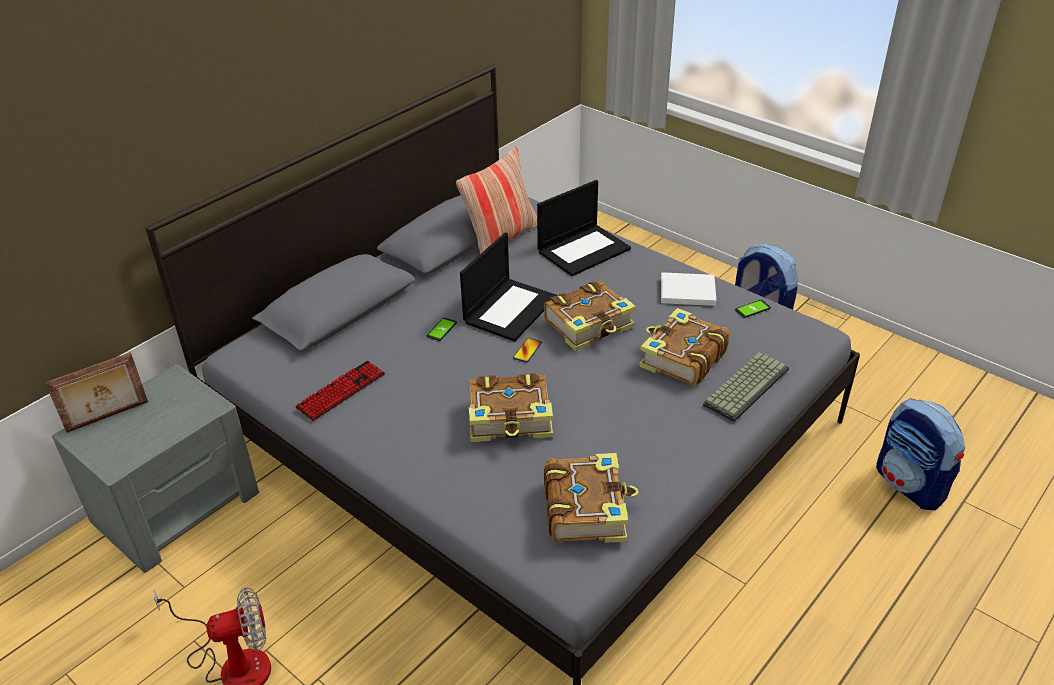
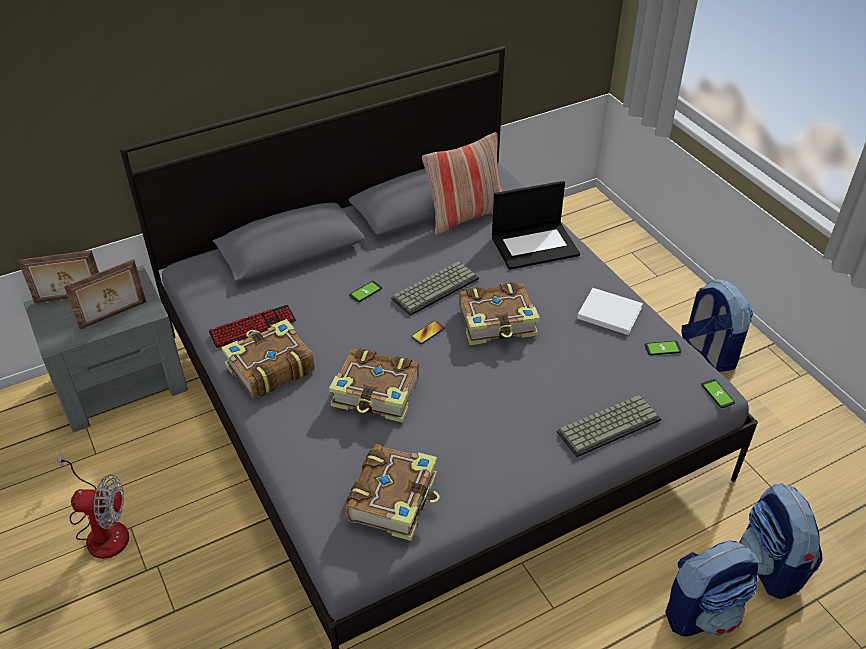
camera: 20 degrees right, 5 degrees up
(171, 421) = (113, 315): none -> picture frame
(510, 309) = (435, 288): laptop -> keyboard
(682, 358) = (564, 380): book -> book (269, 368)
(822, 335) = (717, 394): none -> phone
(877, 543) = (702, 612): none -> backpack

